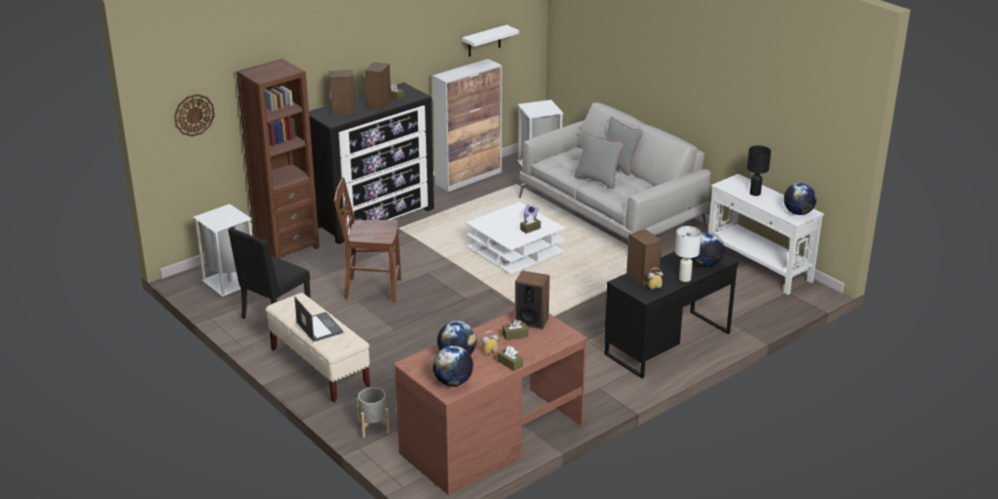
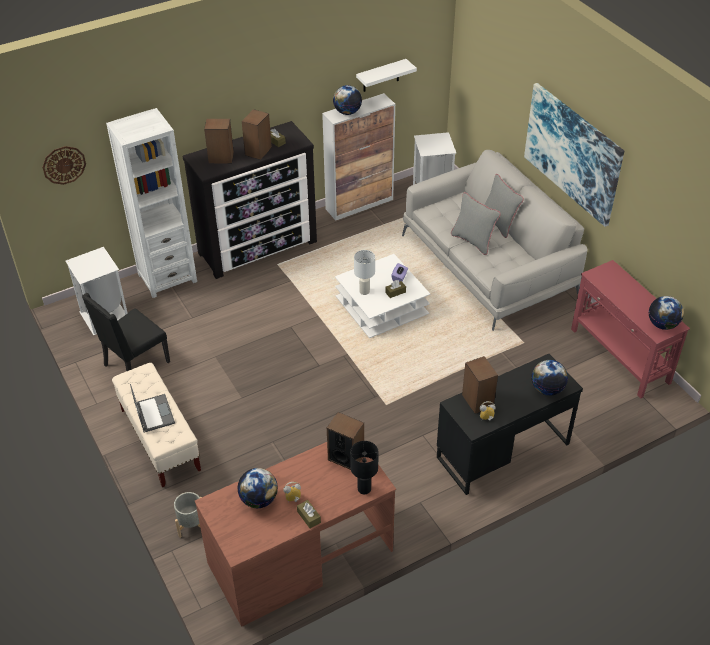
camera: 10 degrees right, 15 degrees up
(287, 247) = (167, 278): brown bookcase -> white bookcase
(371, 289) = (232, 342): brown chair -> none
(453, 382) = (245, 536): globe -> globe (347, 112)
(515, 335) = (324, 476): brown tissue box -> none
(685, 80) = (572, 153): none -> picture
(685, 278) = (521, 407): white table lamp -> white table lamp (364, 291)
(755, 193) = (624, 291): black table lamp -> black table lamp (364, 489)
(759, 267) = (619, 356): white console table -> red console table

